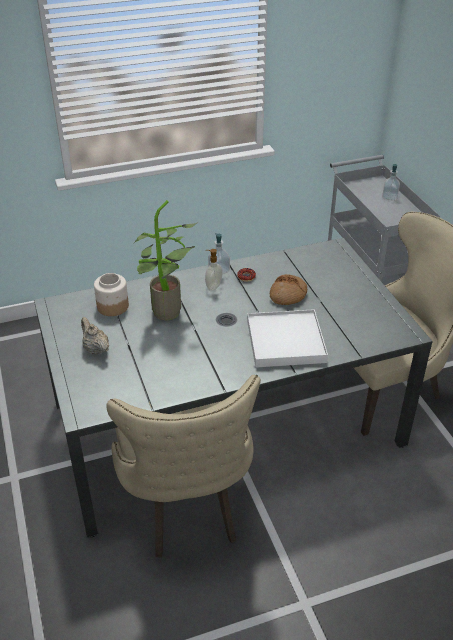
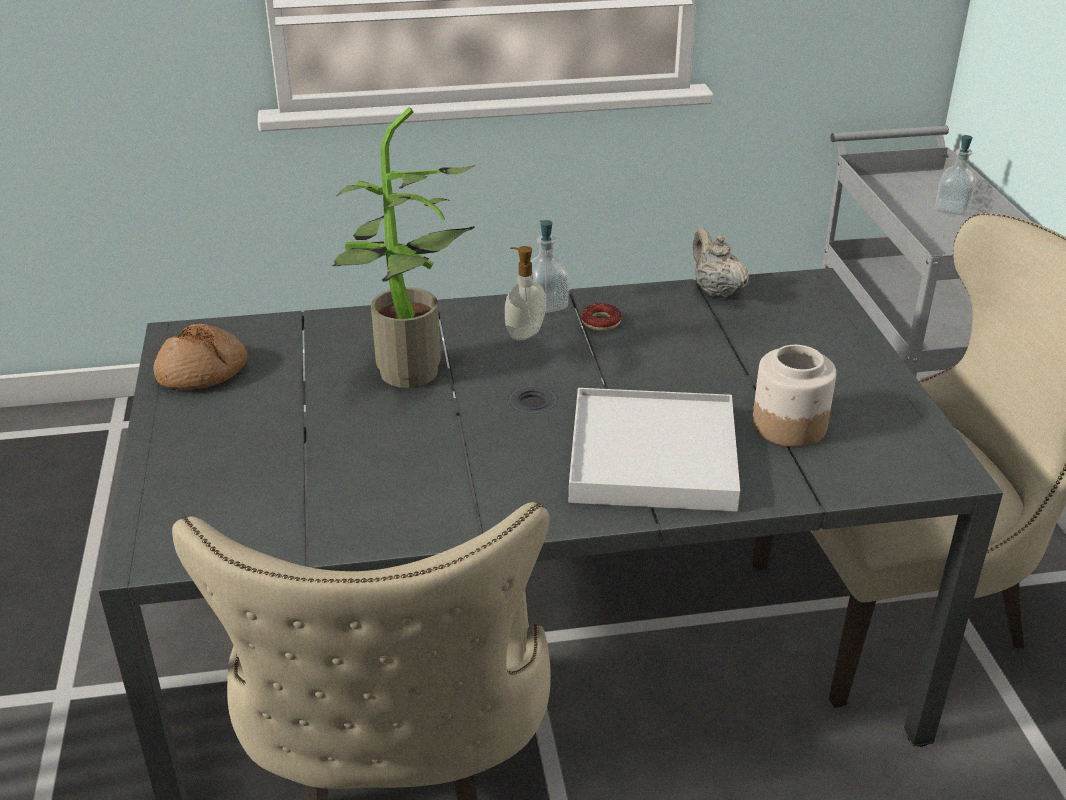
camera: 10 degrees right, 5 degrees down
(95, 349) = (232, 428): beige teapot -> beige teapot (715, 290)
(112, 306) = (299, 350): jar -> jar (788, 425)
(288, 295) = (682, 365): bread -> bread (202, 371)

